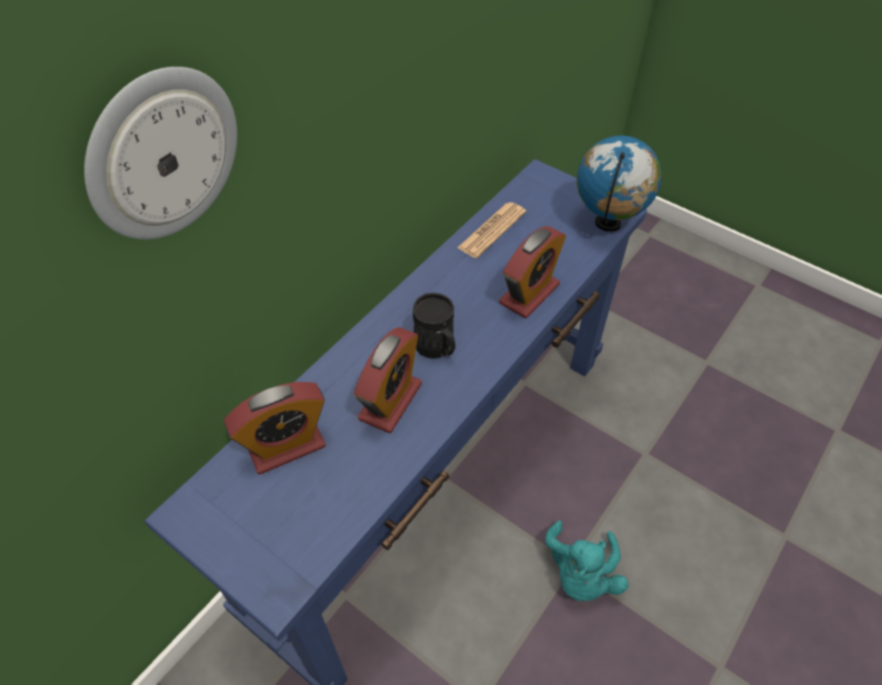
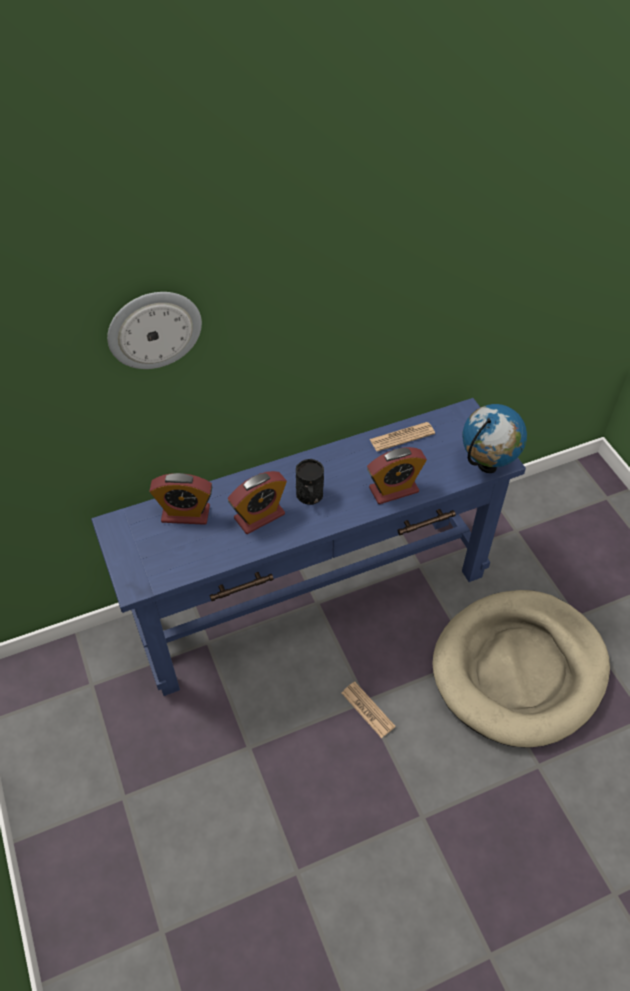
camera: 30 degrees right, 0 degrees up
(580, 574) = (367, 710): turquoise plush toy -> newspaper
(695, 443) = (519, 669): none -> beige dog bed

